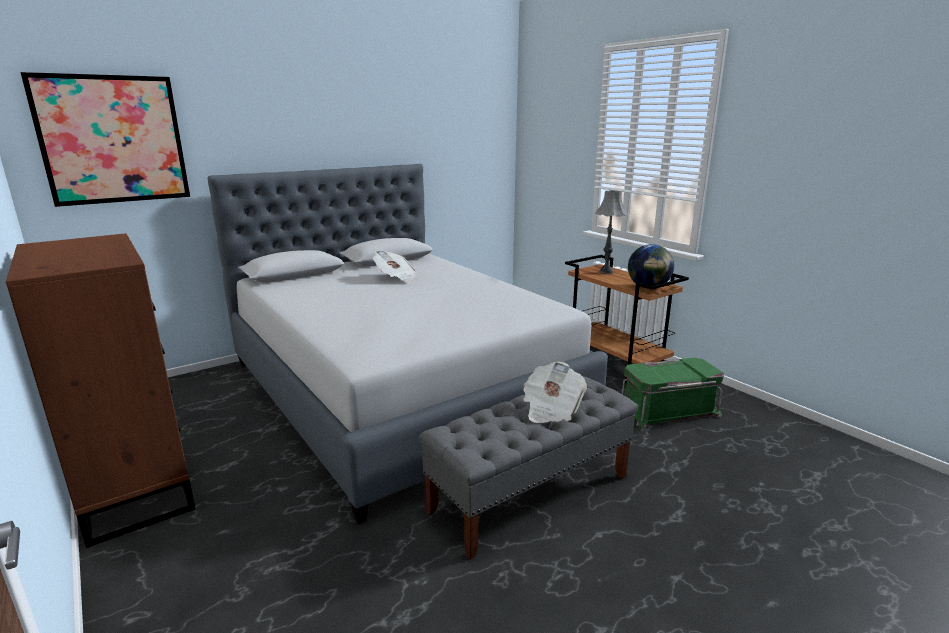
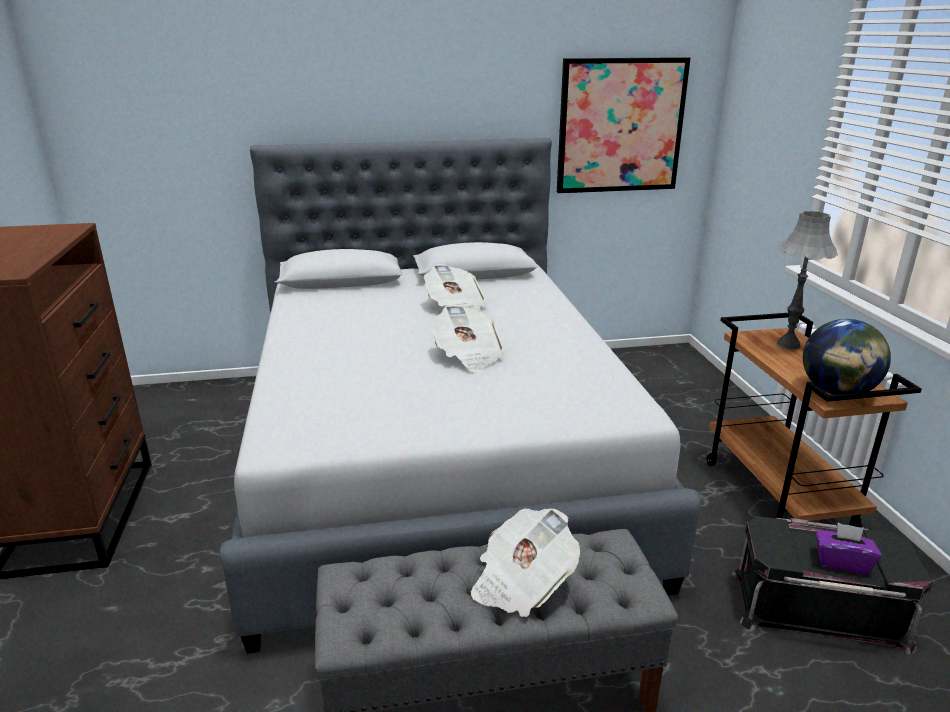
camera: 25 degrees right, 5 degrees up
(113, 140) = (148, 98): picture -> picture (620, 126)
(436, 300) = (468, 356): none -> newspaper
(668, 409) = (818, 607): green storage box -> black storage box
(680, 374) = (842, 562): none -> purple tissue box

